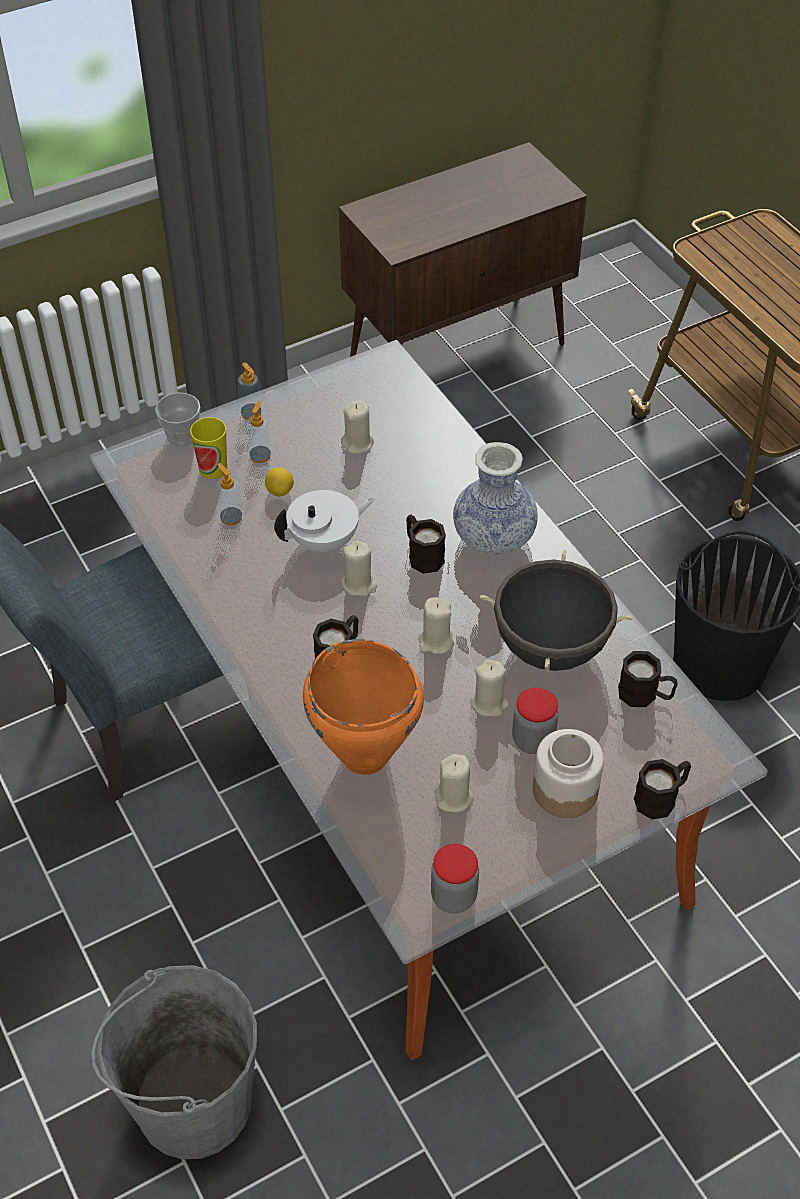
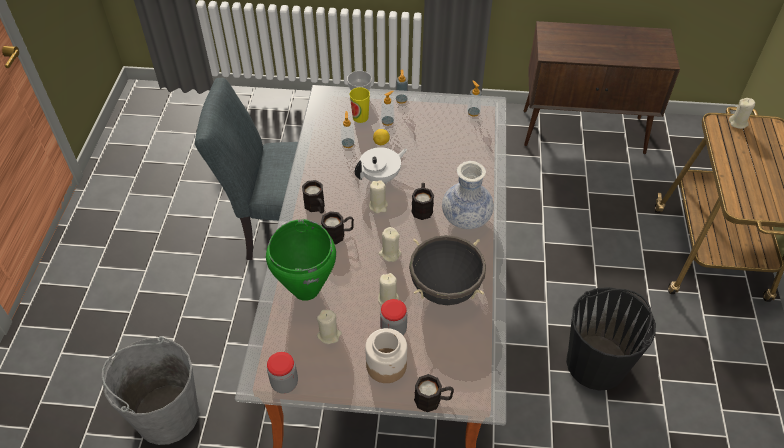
camera: 35 degrees right, 0 degrees up
(325, 541) = (381, 177): white teapot -> white teapot turned 45 degrees counterclockwise
(357, 443) = (439, 138): beige candle -> beige candle (738, 123)
(364, 757) = (305, 290): orange cooking pot -> green cooking pot
(372, 383) = (473, 112): none -> soap dispenser
(645, 695) = (473, 342): black mug -> black mug (316, 207)

